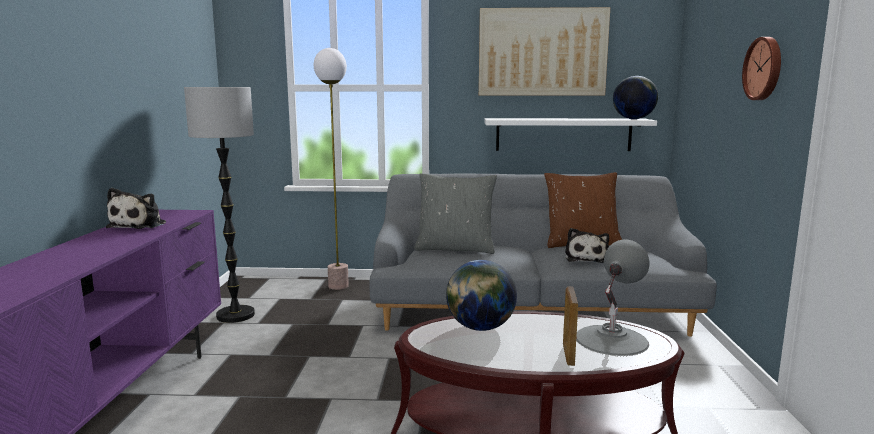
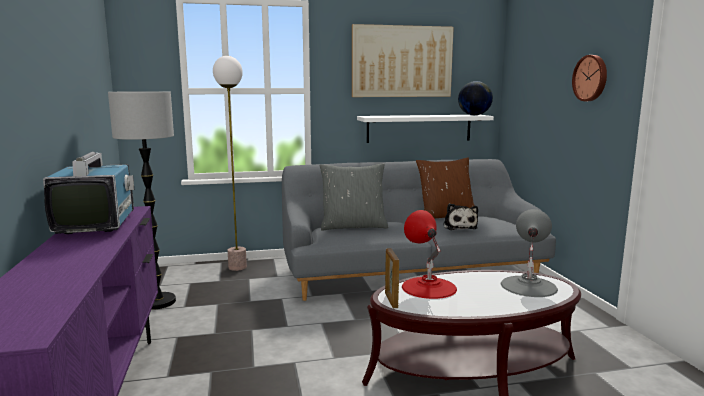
camera: 15 degrees left, 0 degrees up
(140, 225) = (97, 224): plush toy -> television
(480, 328) = (428, 287): globe -> red table lamp
(568, 355) = (508, 300): picture frame -> picture frame (391, 300)

